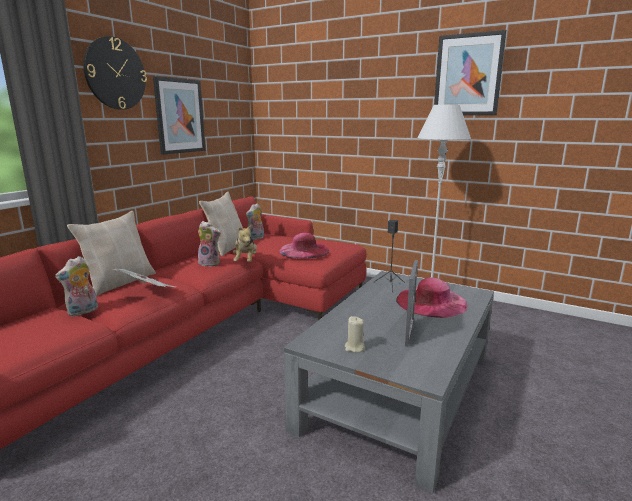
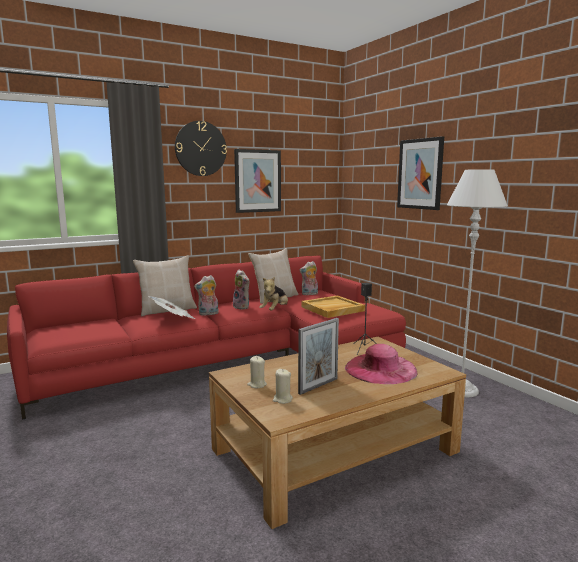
camera: 30 degrees right, 5 degrees down
(83, 312) = (123, 324): plush toy -> plush toy (208, 314)
(304, 250) = (332, 309): pink hat -> beige tray
(398, 390) = (335, 450): grey coffee table -> brown coffee table
(401, 357) = (282, 399): none -> beige candle
(468, 75) = (524, 136): picture -> picture (420, 174)

